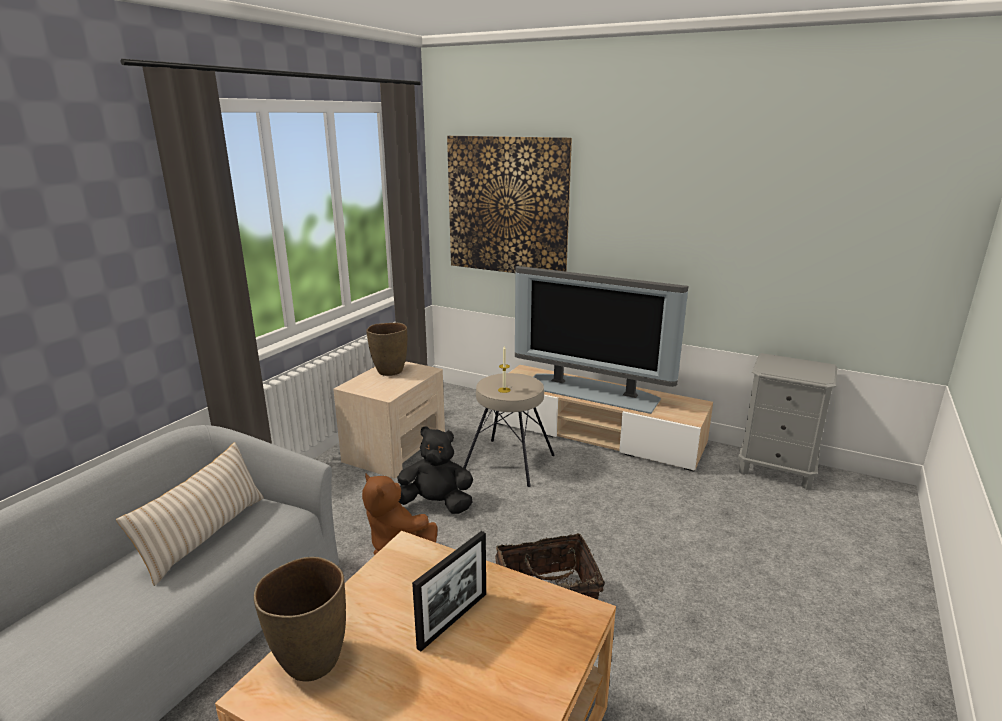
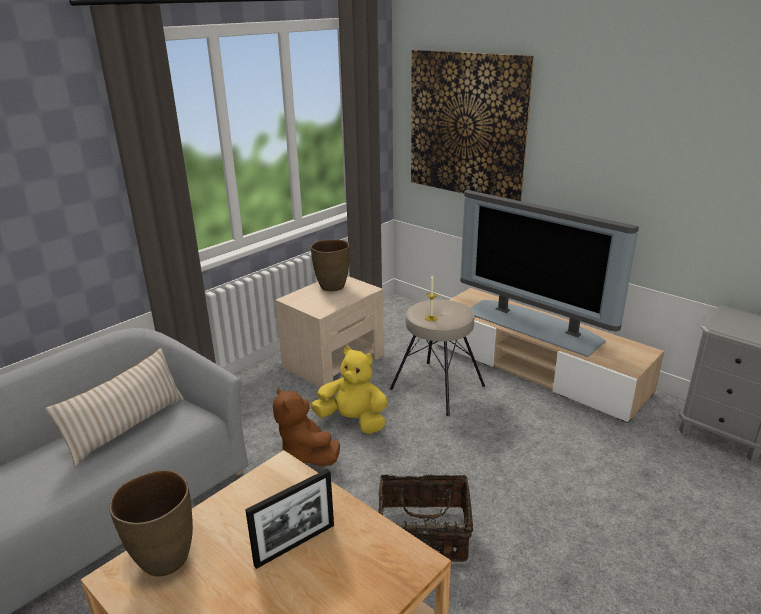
camera: 15 degrees right, 5 degrees up
(435, 504) = (353, 421): black plush toy -> yellow plush toy

